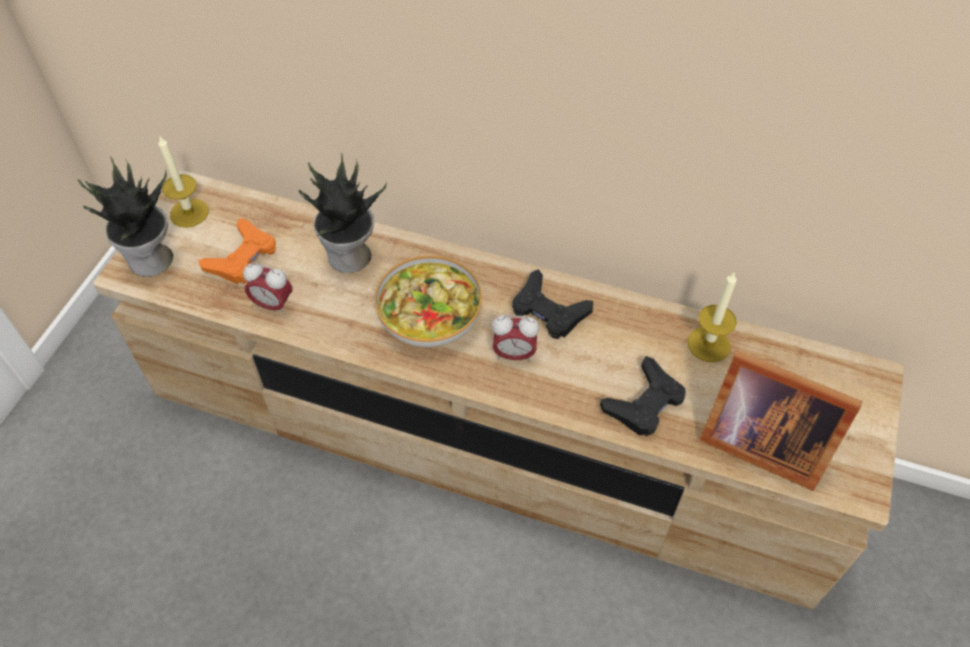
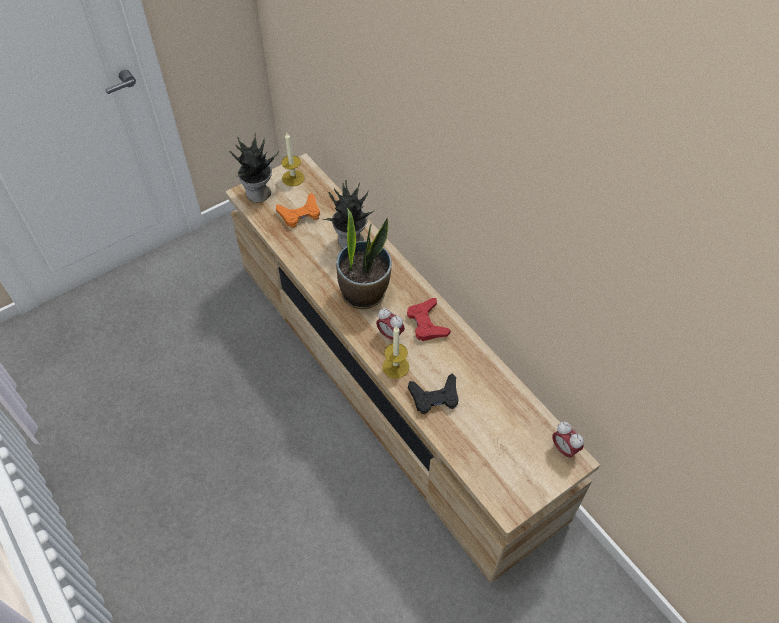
camera: 35 degrees right, 0 degrees up
(273, 305) = (296, 245): alarm clock -> alarm clock (564, 449)
(429, 317) = (364, 292): bowl -> potted plant
(549, 311) = (427, 323): black game controller -> red game controller
(708, 344) = (496, 389): candle -> candle (395, 367)
(759, 440) = (477, 451): picture frame -> none

